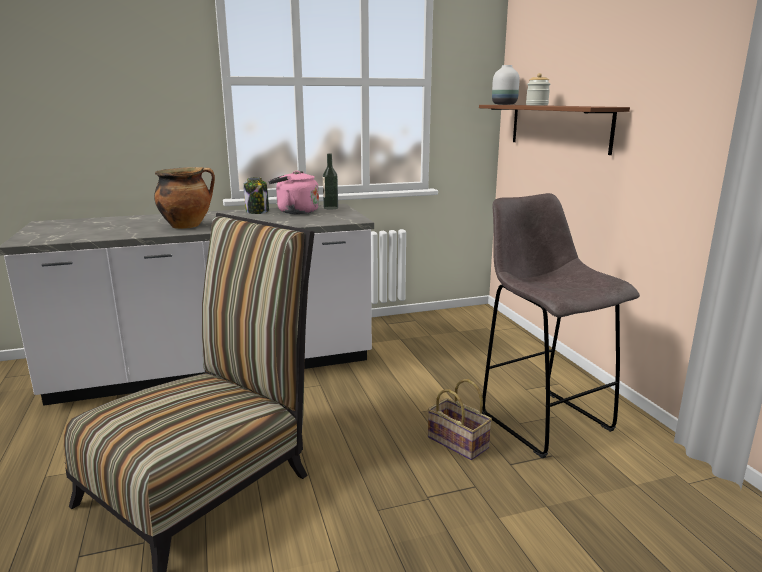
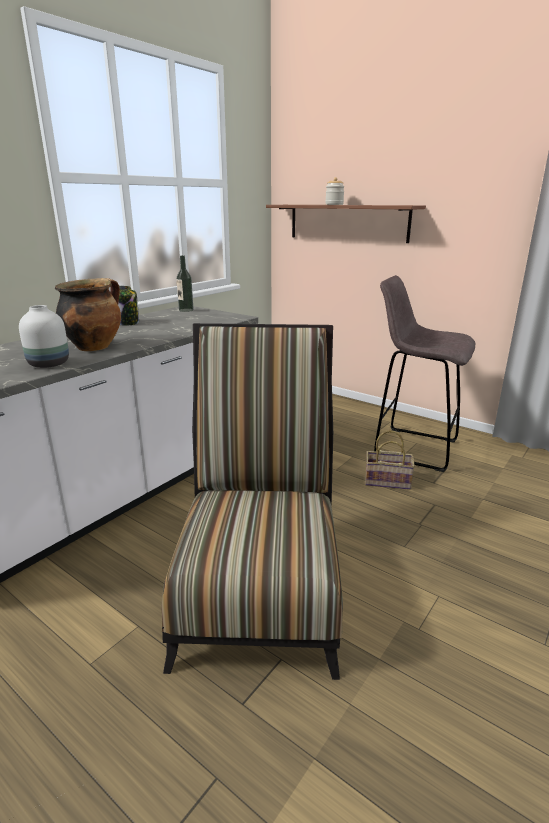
camera: 35 degrees left, 5 degrees up
(295, 211) = (163, 317): pink kettle -> none
(505, 104) = (288, 204): white vase -> white vase (50, 364)

